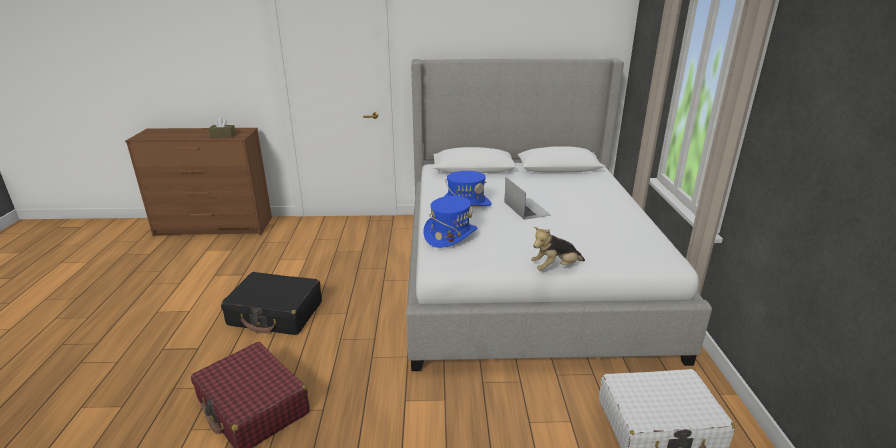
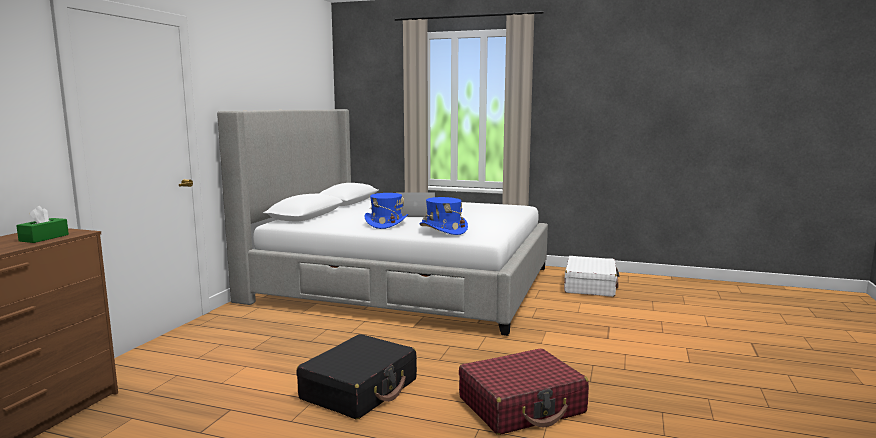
camera: 70 degrees left, 15 degrees down
(223, 135) = (44, 238): brown tissue box -> green tissue box
(555, 268) = (513, 220): plush toy -> none

